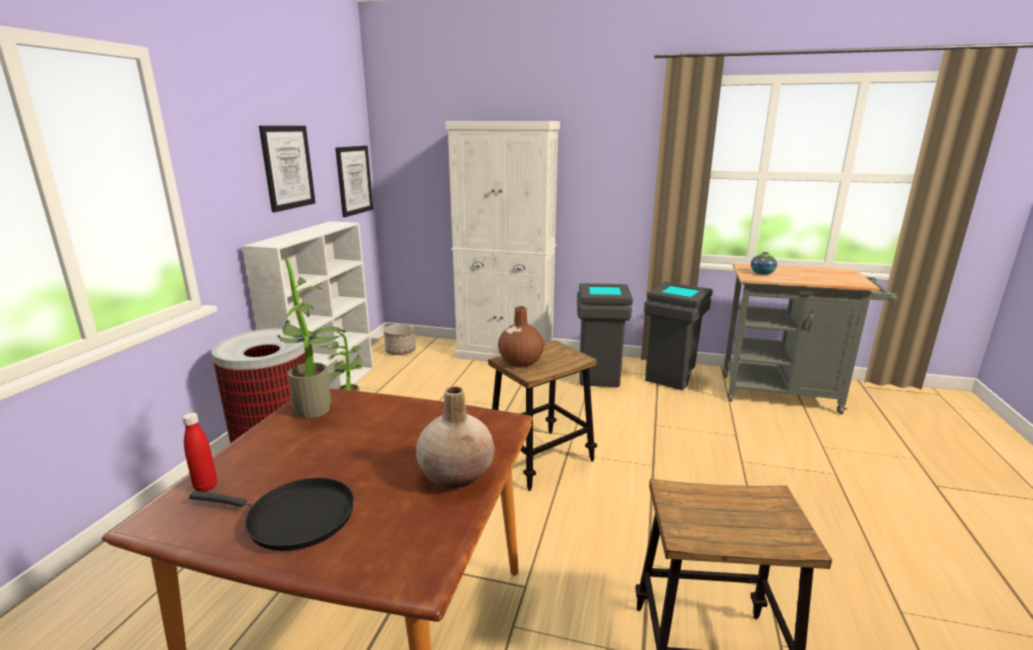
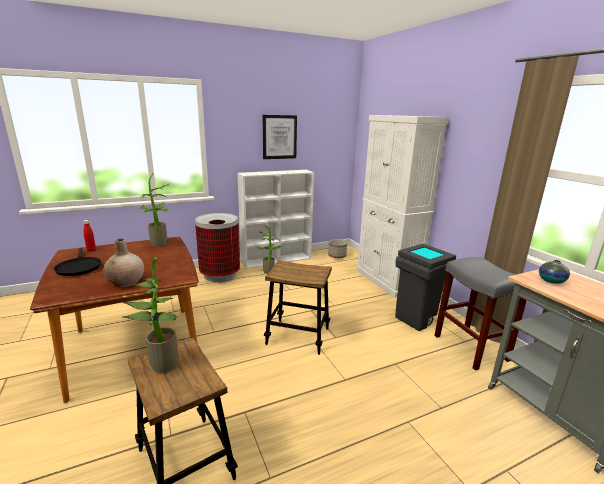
camera: 50 degrees right, 0 degrees up
(354, 180) = (335, 148): picture -> none
(520, 361) = (287, 267): brown vase -> none
(670, 378) = (471, 348): grey trash can -> grey stool
(704, 523) = (160, 365): none -> potted plant

